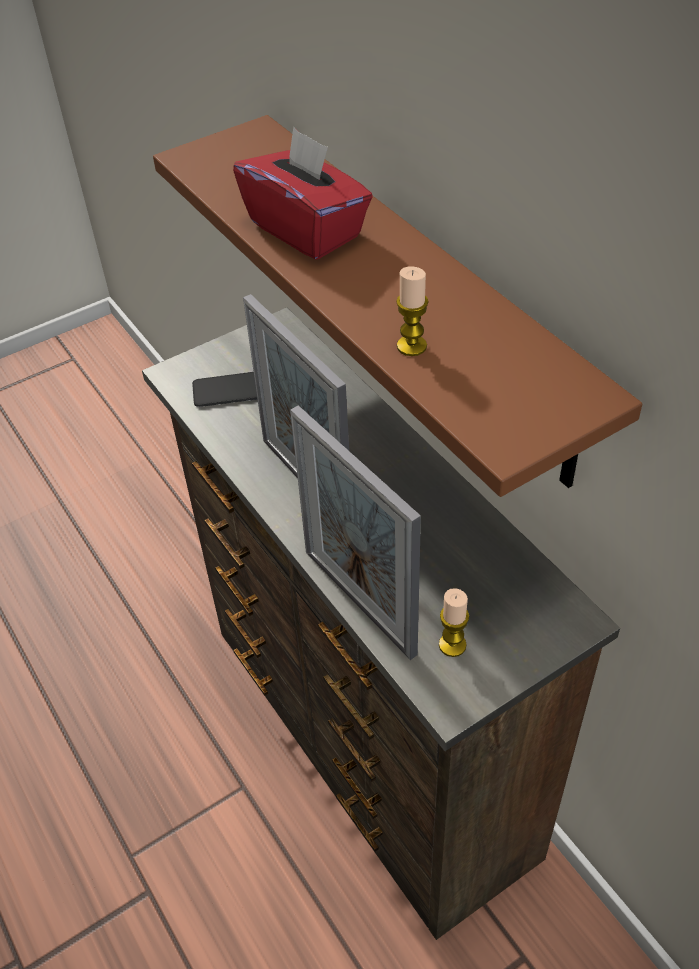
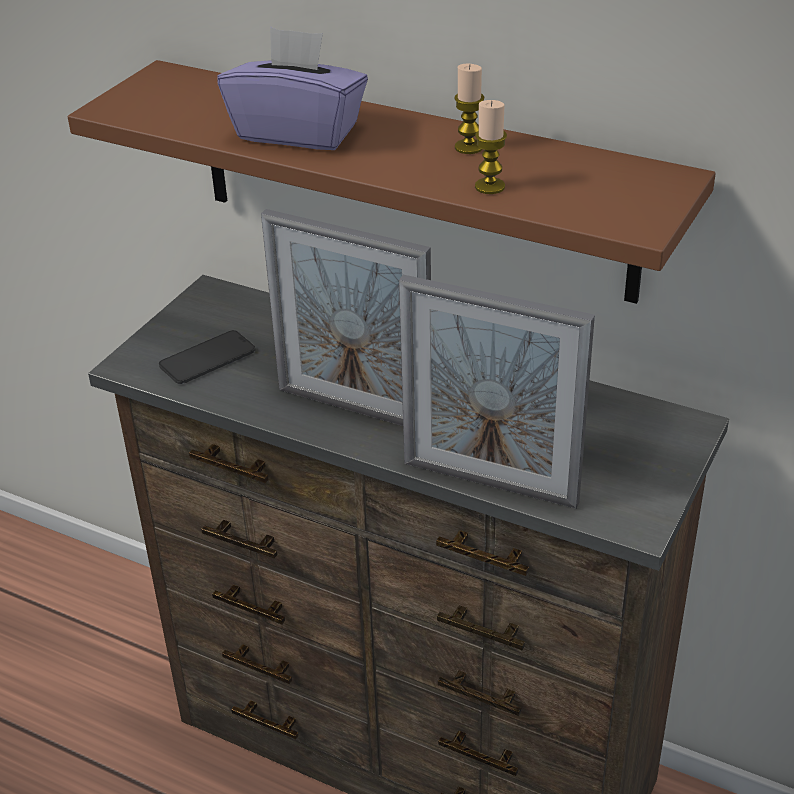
camera: 30 degrees left, 10 degrees down
(307, 229) = (298, 132): red tissue box -> purple tissue box
(452, 645) = (603, 483): candle -> candle (469, 147)

